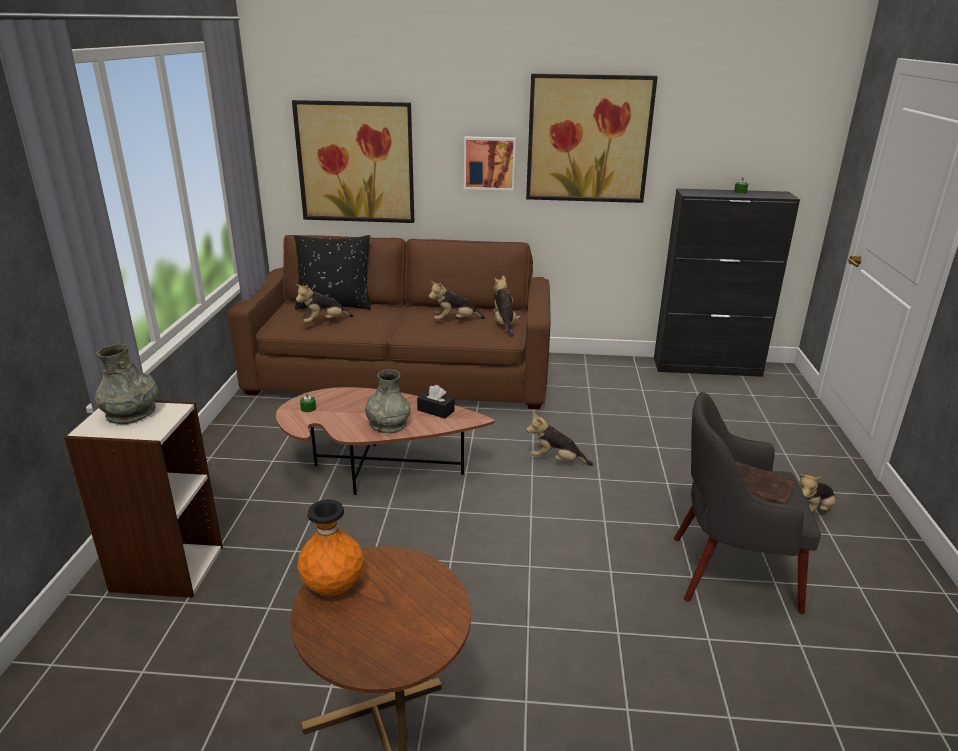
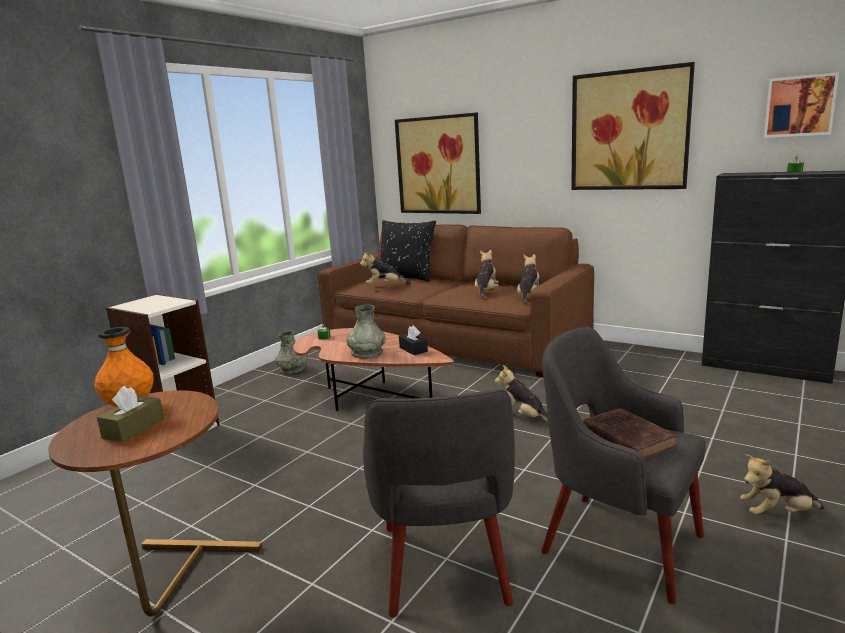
camera: 30 degrees right, 10 degrees down
(131, 412) = (156, 301): grey vase -> grey vase (293, 369)
(387, 617) = (134, 428): none -> brown tissue box
(455, 321) = (486, 292): plush toy -> plush toy turned 90 degrees clockwise
(489, 163) = (541, 159): picture -> picture (800, 106)
(623, 640) = (444, 565): none -> grey armchair

